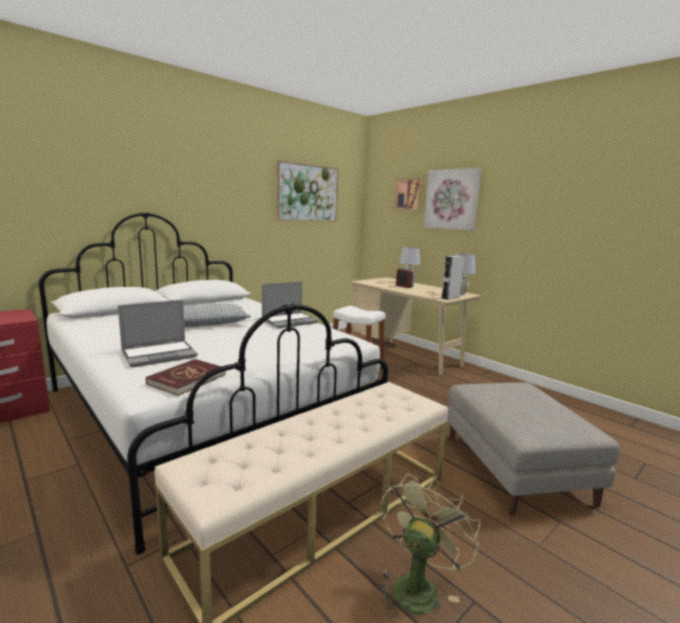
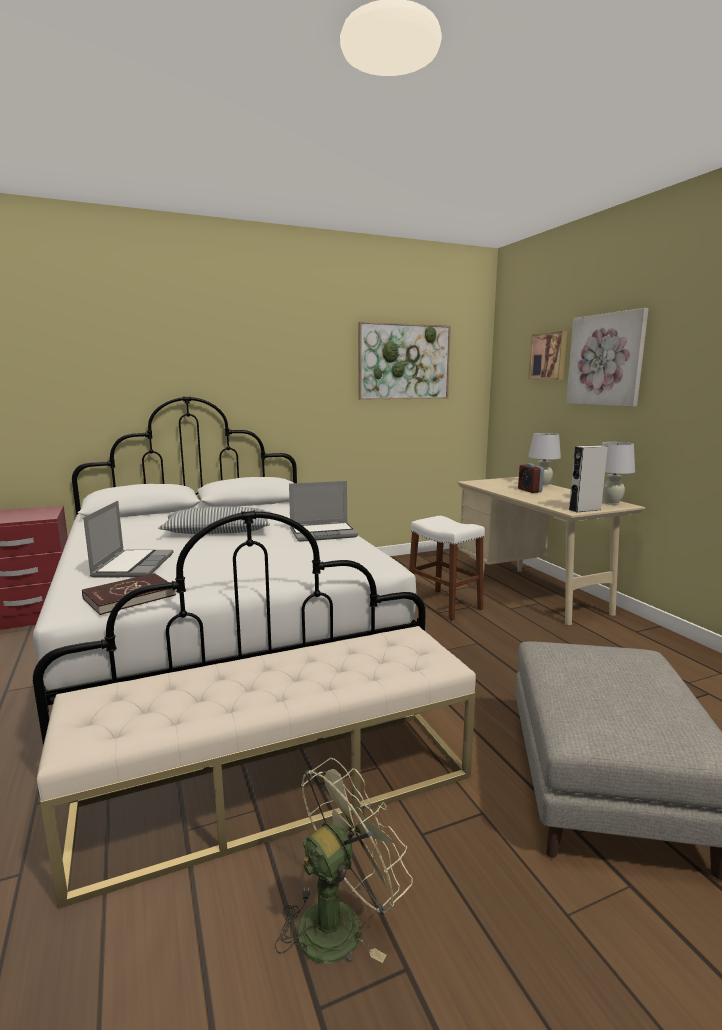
camera: 20 degrees right, 0 degrees up
(160, 354) = (133, 565): laptop -> laptop turned 75 degrees counterclockwise

